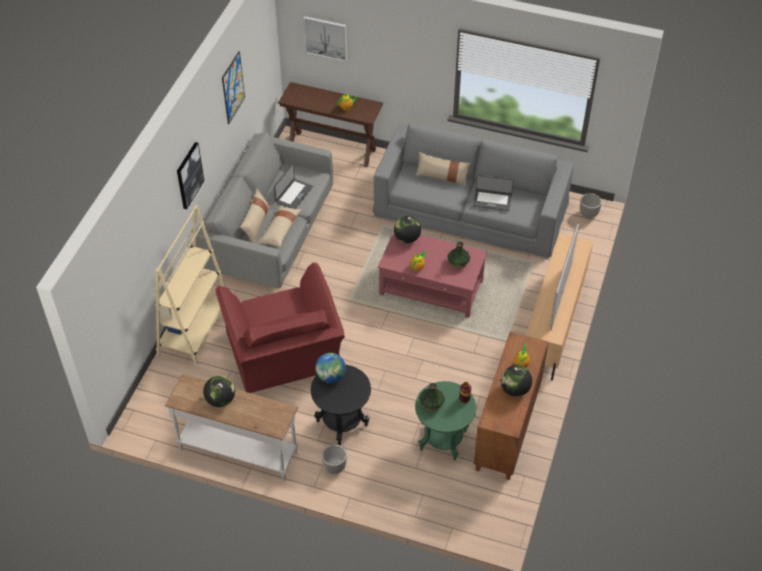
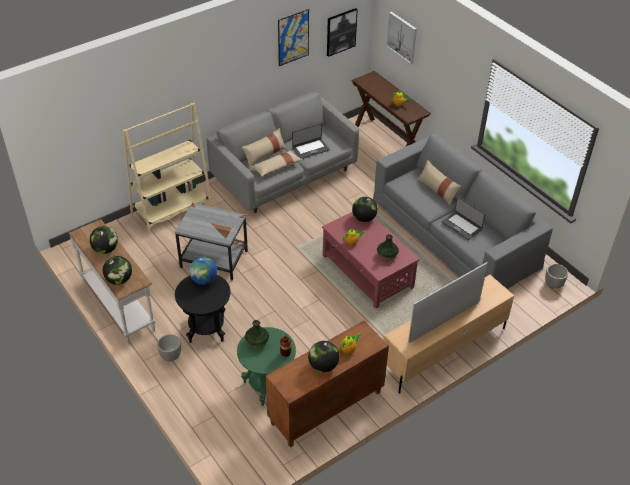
camera: 35 degrees right, 5 degrees down
(189, 175) = (211, 82): picture -> picture (341, 31)
(264, 421) = (119, 280): none -> globe
(284, 355) = (213, 260): red armchair -> grey side table

